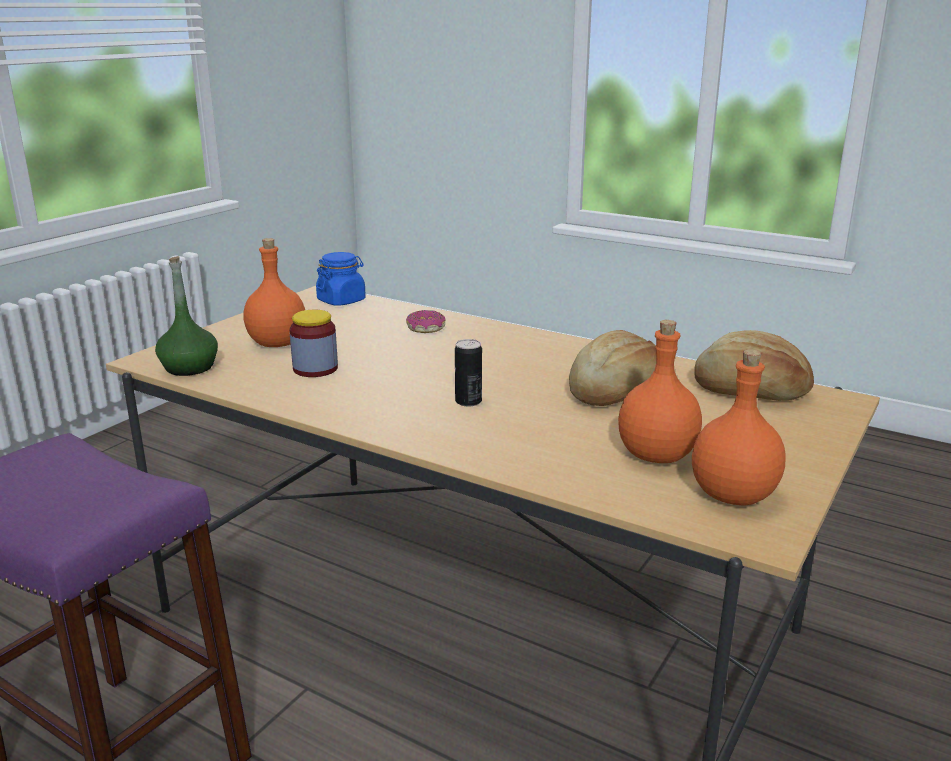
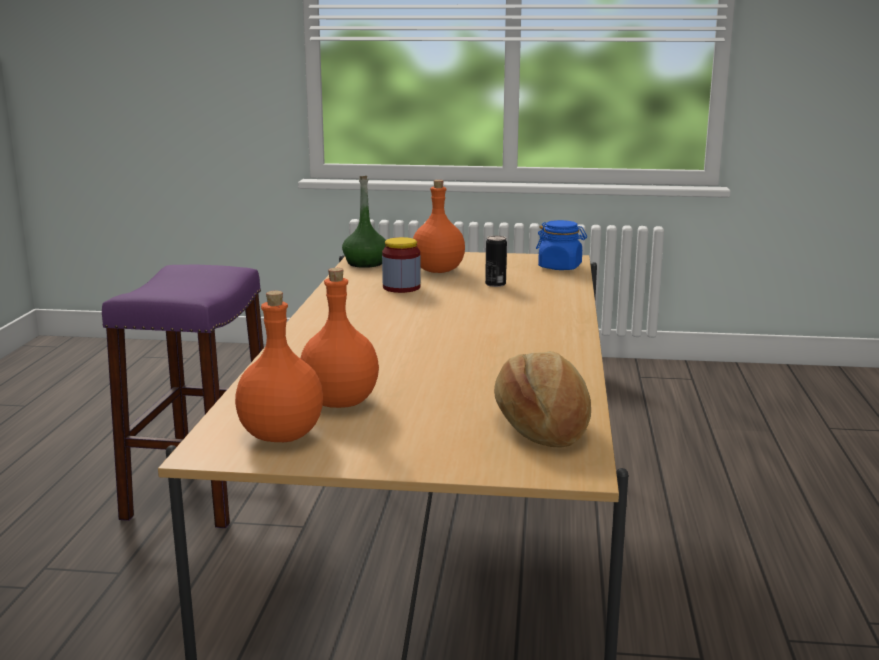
camera: 65 degrees right, 5 degrees down
(425, 329) = (533, 298): donut -> none
(468, 401) = (388, 333): can -> can (495, 284)
(614, 391) = (469, 373): bread -> none

